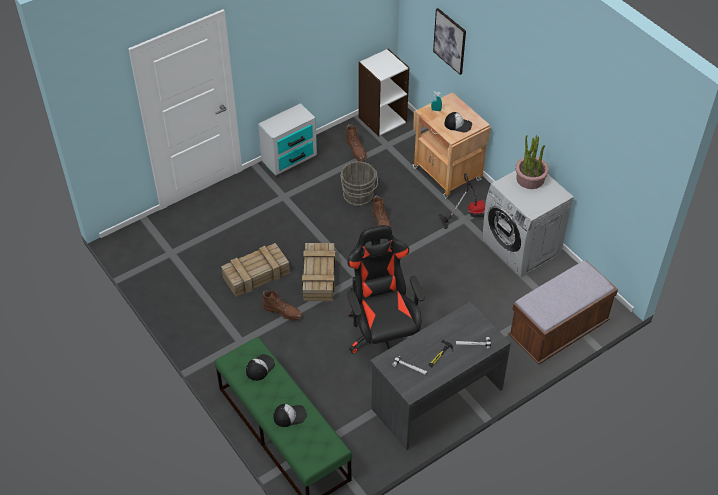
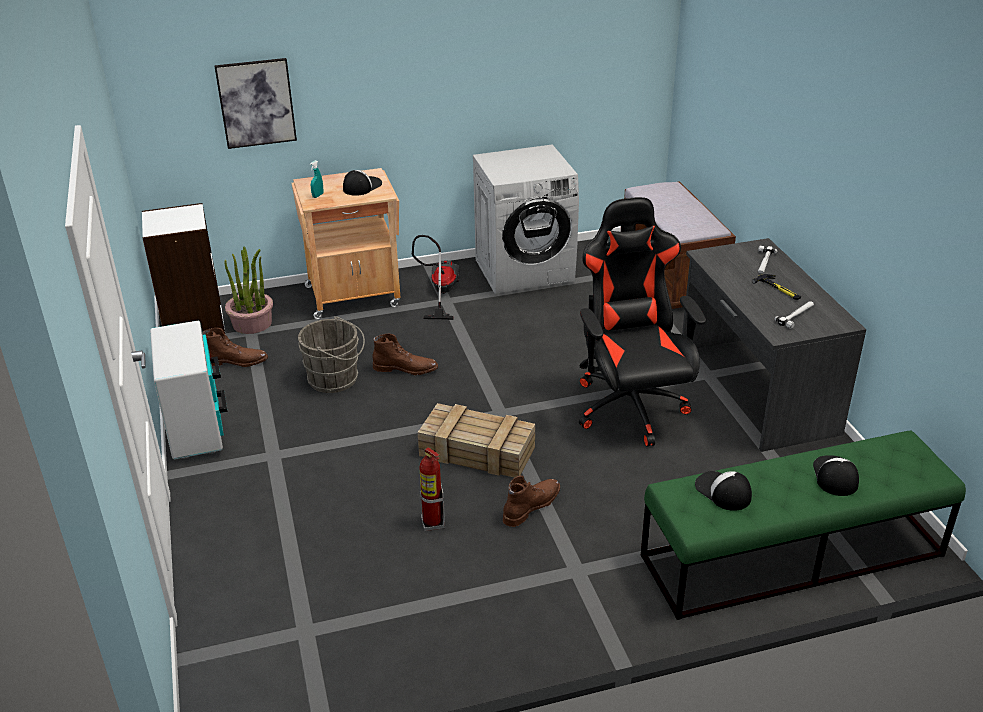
camera: 70 degrees left, 15 degrees down
(255, 275) = (433, 523): crate -> fire extinguisher
(383, 339) = (632, 414): black office chair -> black office chair turned 75 degrees clockwise
(530, 179) = (504, 162): potted plant -> potted plant (252, 323)

